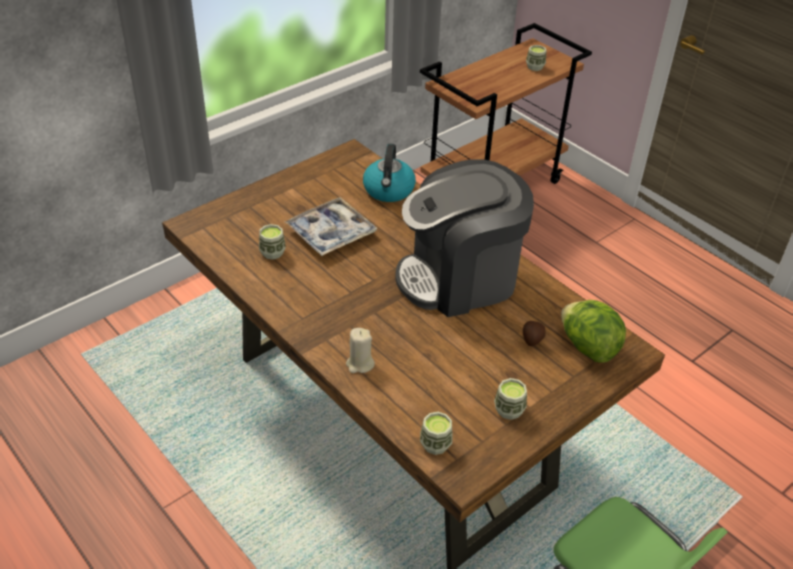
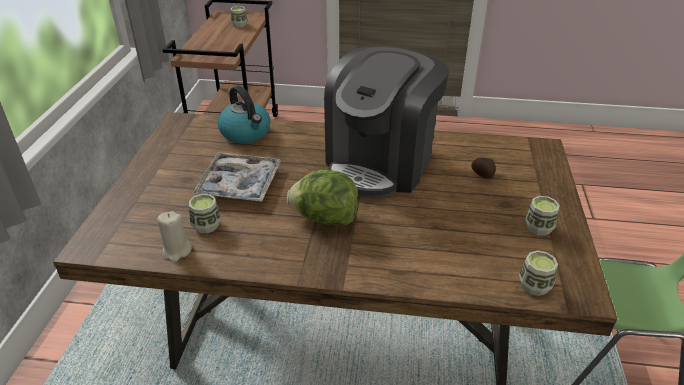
camera: 40 degrees left, 5 degrees down
(360, 364) = (399, 266): beige candle -> beige candle (176, 251)
(588, 347) = (518, 159): lettuce -> lettuce (325, 219)

